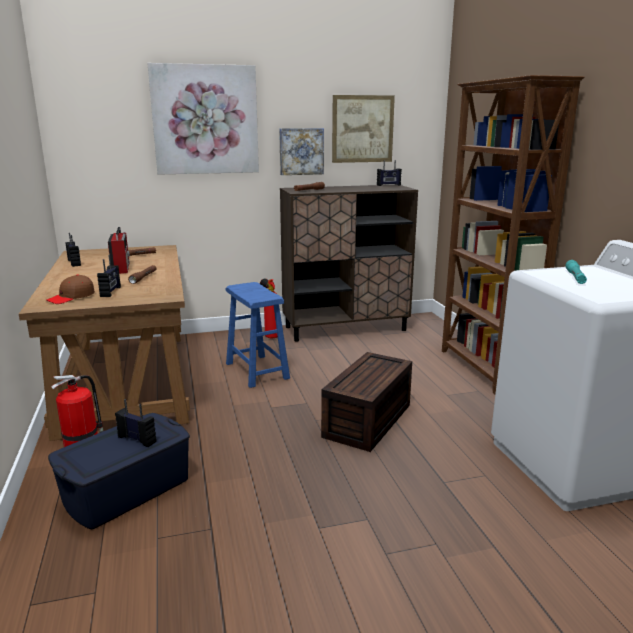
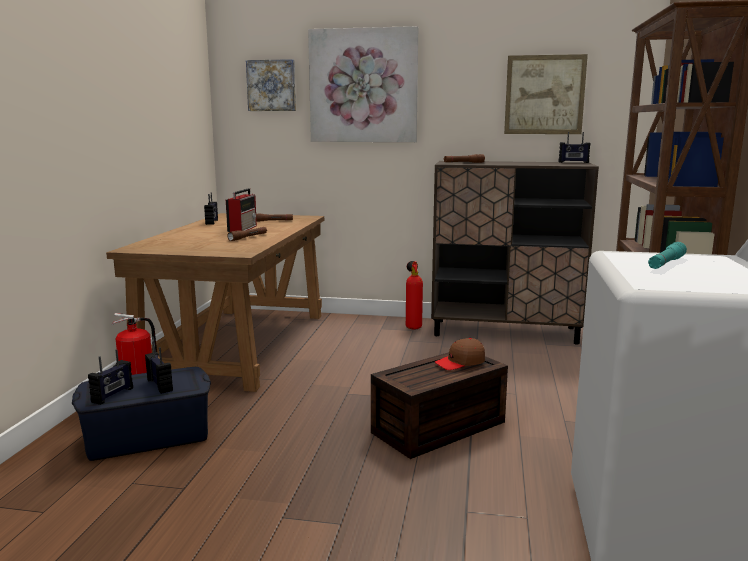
camera: 25 degrees right, 5 degrees down
(71, 297) = (164, 245): brown cap -> brown cap (460, 362)
(111, 292) = (202, 245): radio -> radio (113, 395)
(257, 371) = (367, 357): blue stool -> none
(301, 151) = (467, 120): picture -> picture (272, 85)

